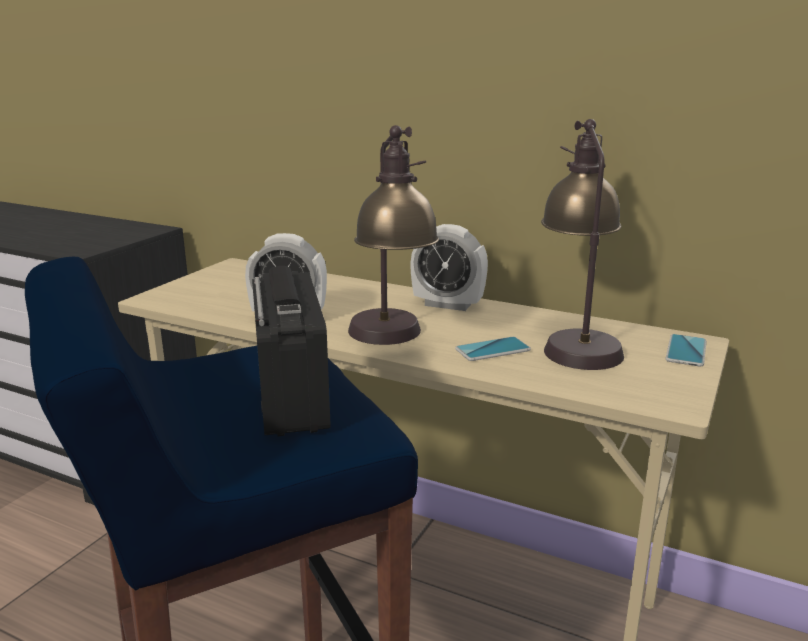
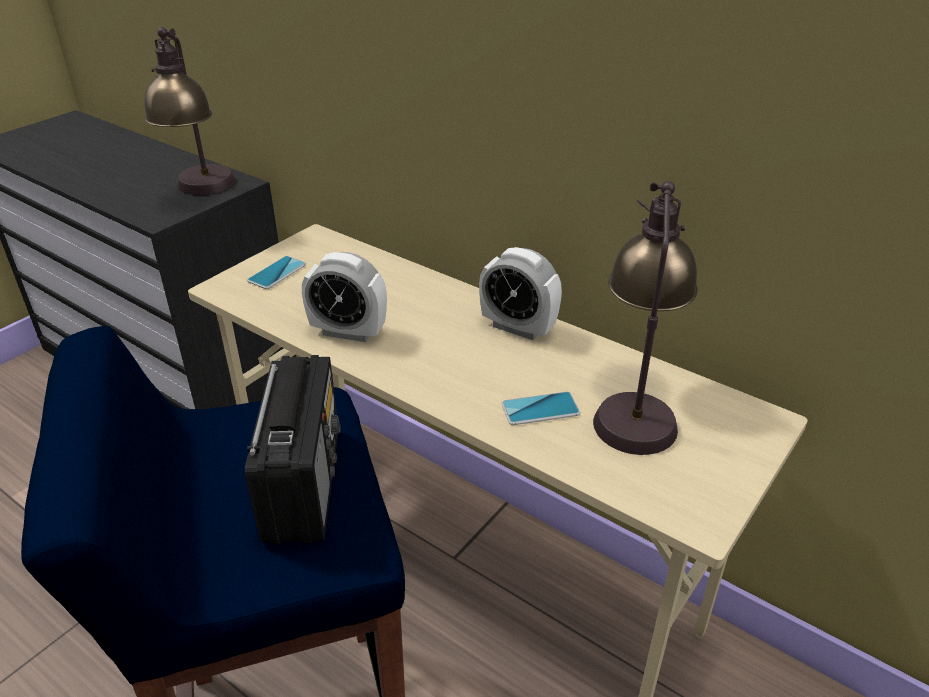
camera: 10 degrees right, 15 degrees up
(391, 341) = (440, 383): table lamp -> table lamp (202, 192)
(686, 351) = (749, 435): phone -> phone (277, 273)

